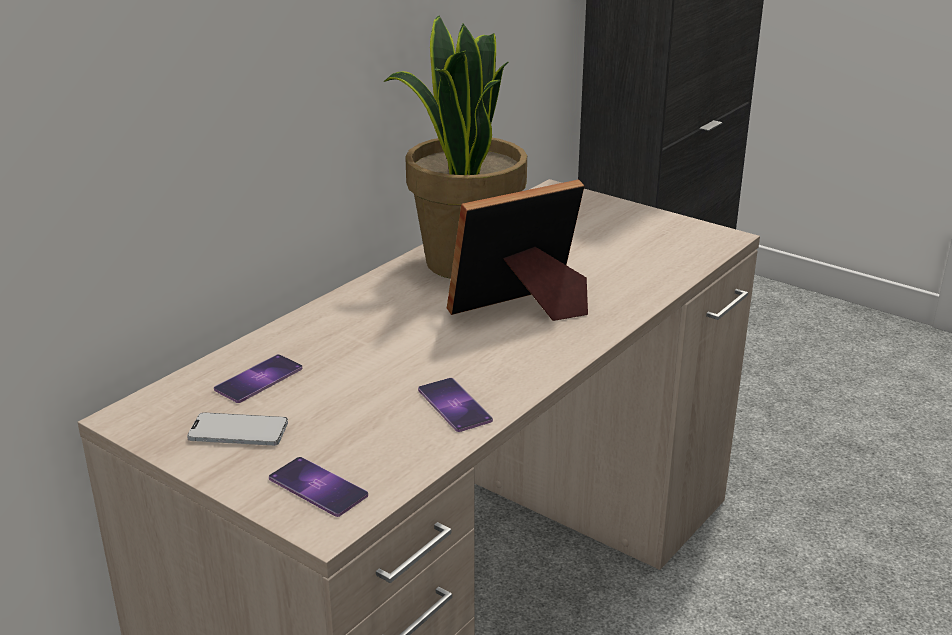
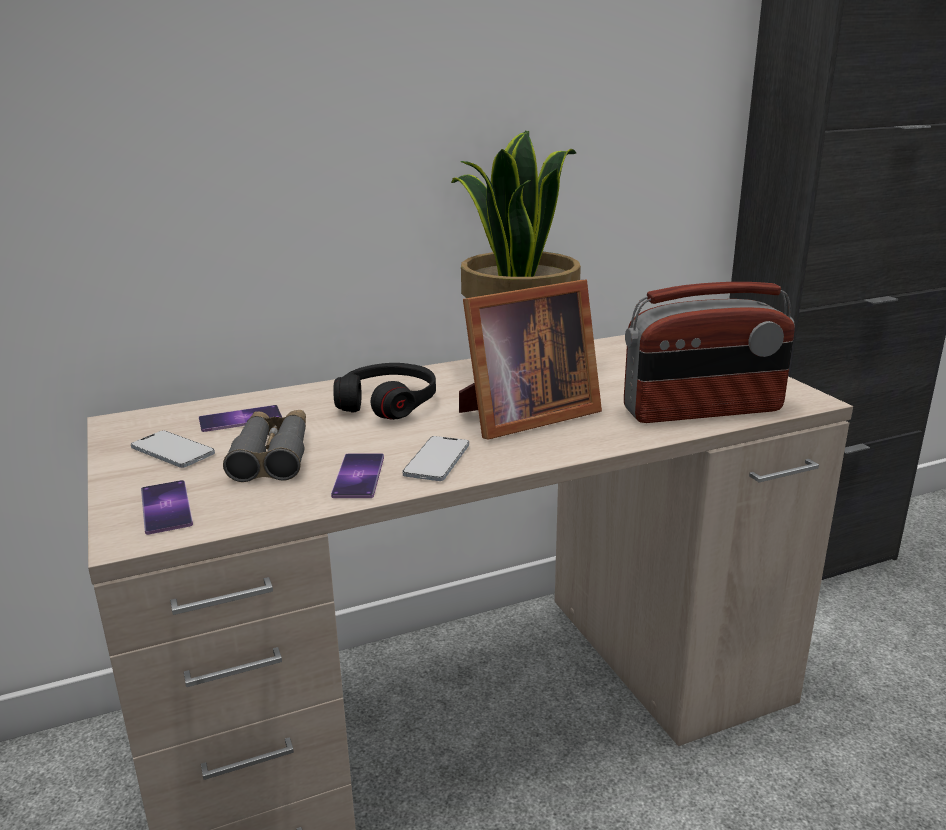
camera: 30 degrees right, 5 degrees down
(347, 408) = (272, 455): none -> grey binoculars
(384, 324) = (388, 403): none -> black headphones
(502, 371) = (437, 460): none -> phone
(524, 309) = (522, 417): picture frame -> picture frame turned 150 degrees clockwise
(660, 267) = (703, 411): none -> radio

